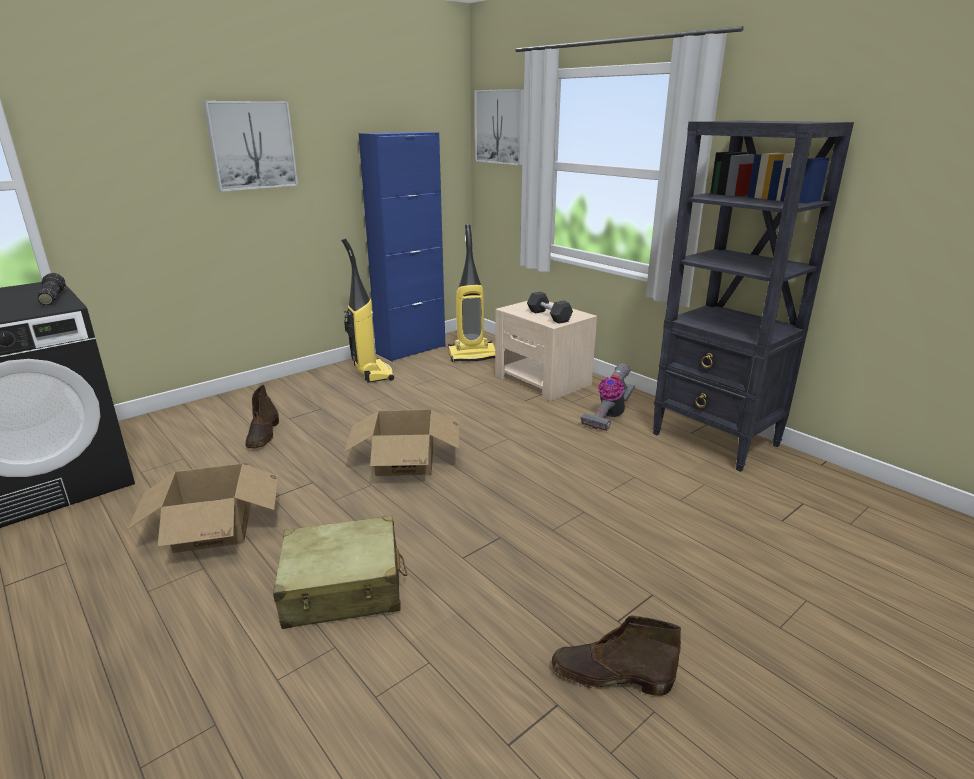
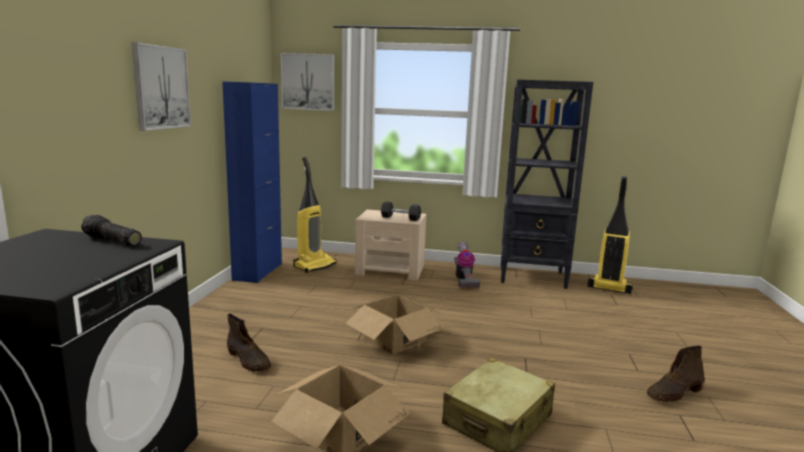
camera: 40 degrees left, 10 degrees down
(372, 373) = (257, 294): vacuum cleaner -> vacuum cleaner (608, 289)

